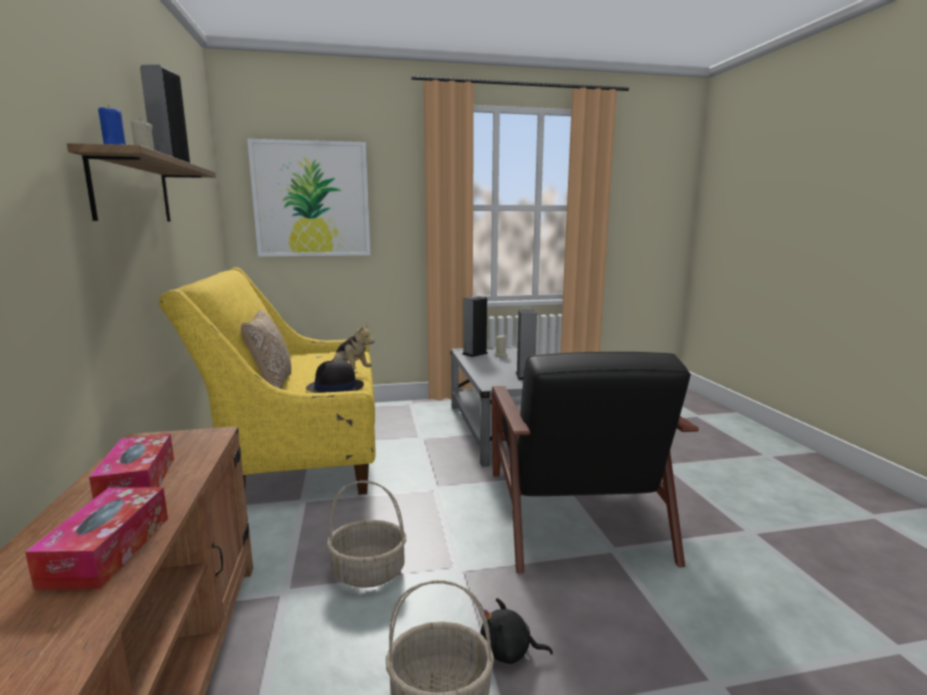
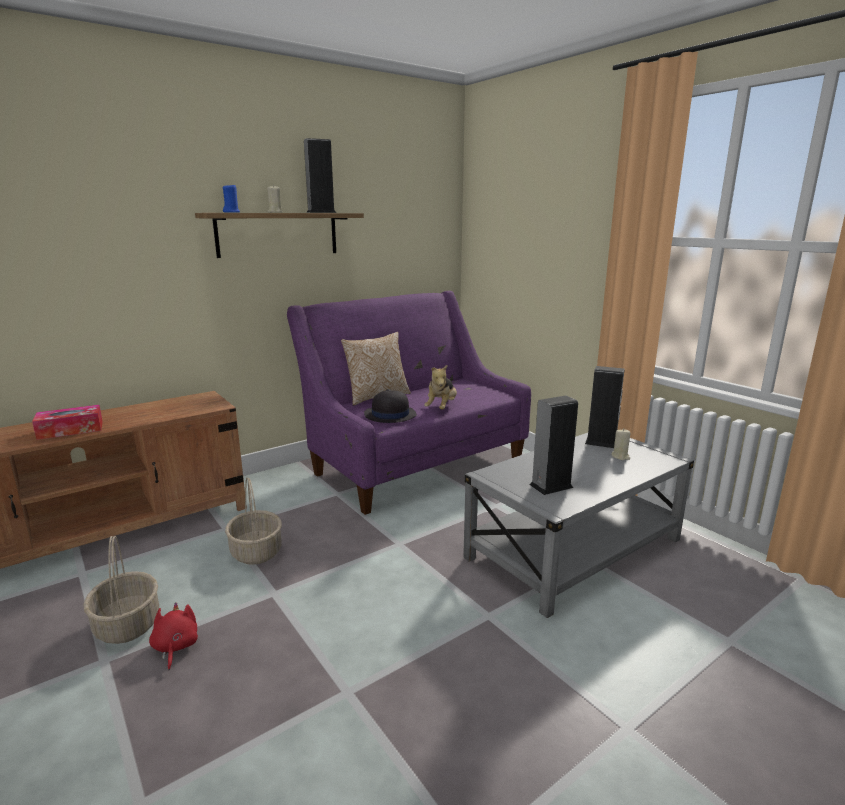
camera: 65 degrees right, 5 degrees up
(138, 481) = (147, 412): tissue box -> none
(299, 450) = (413, 463): yellow sofa -> purple sofa
(312, 199) = (520, 228): picture -> none
(509, 651) = (175, 647): black plush toy -> red plush toy
(572, 510) = (414, 644): black armchair -> none

